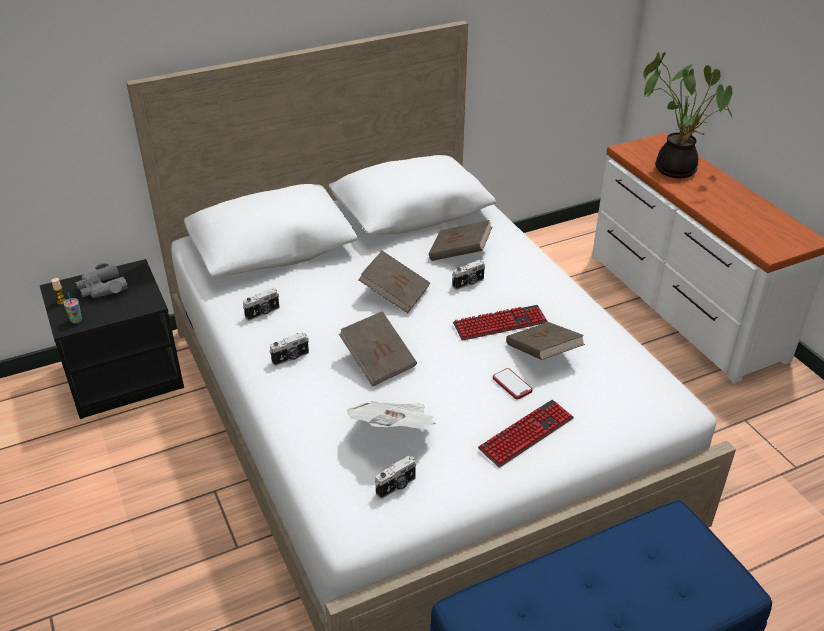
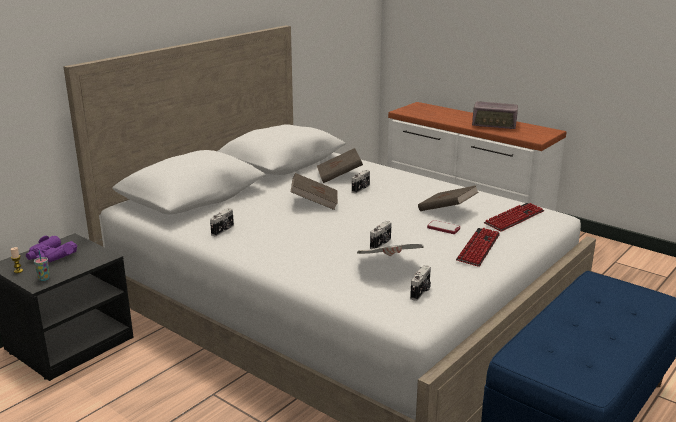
camera: 25 degrees left, 15 degrees down
(102, 288) = (50, 256): grey binoculars -> purple binoculars
(291, 358) = (271, 248): camera -> camera (381, 244)
(378, 361) = (339, 236): brown book -> none
(500, 324) = (403, 203): keyboard -> keyboard (514, 218)
(675, 168) = (441, 114): potted plant -> none
(734, 206) = (494, 124): none -> radio

